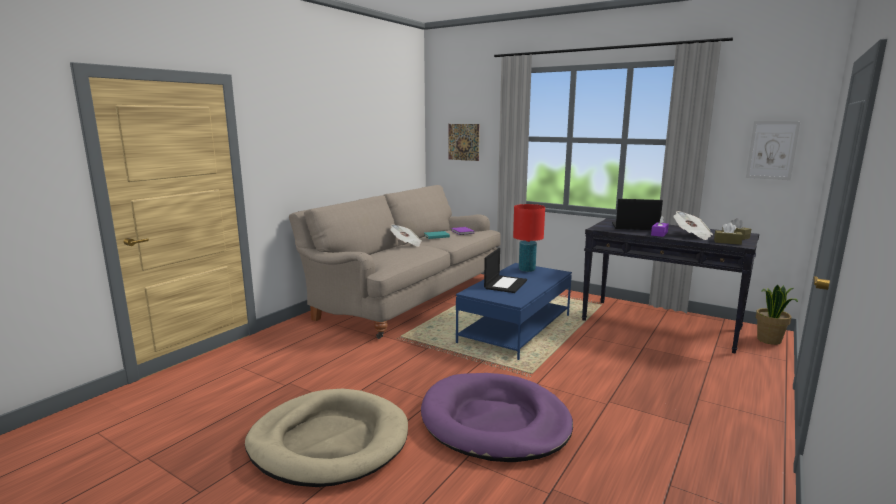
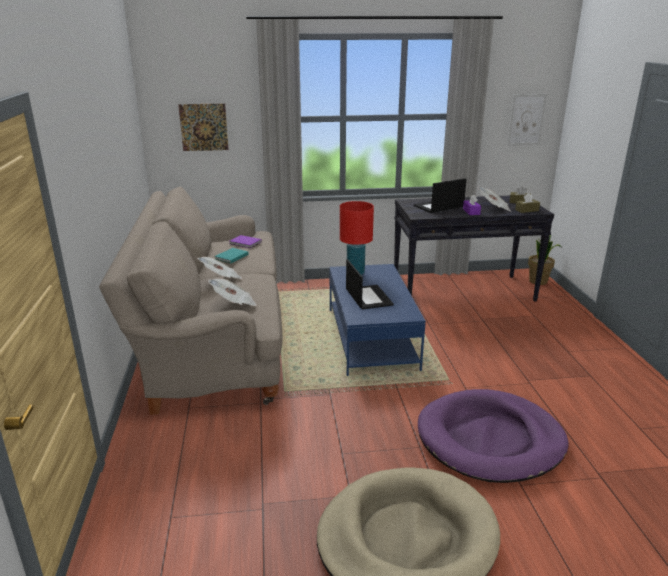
camera: 40 degrees left, 10 degrees up
(385, 255) = (234, 303): none -> newspaper

